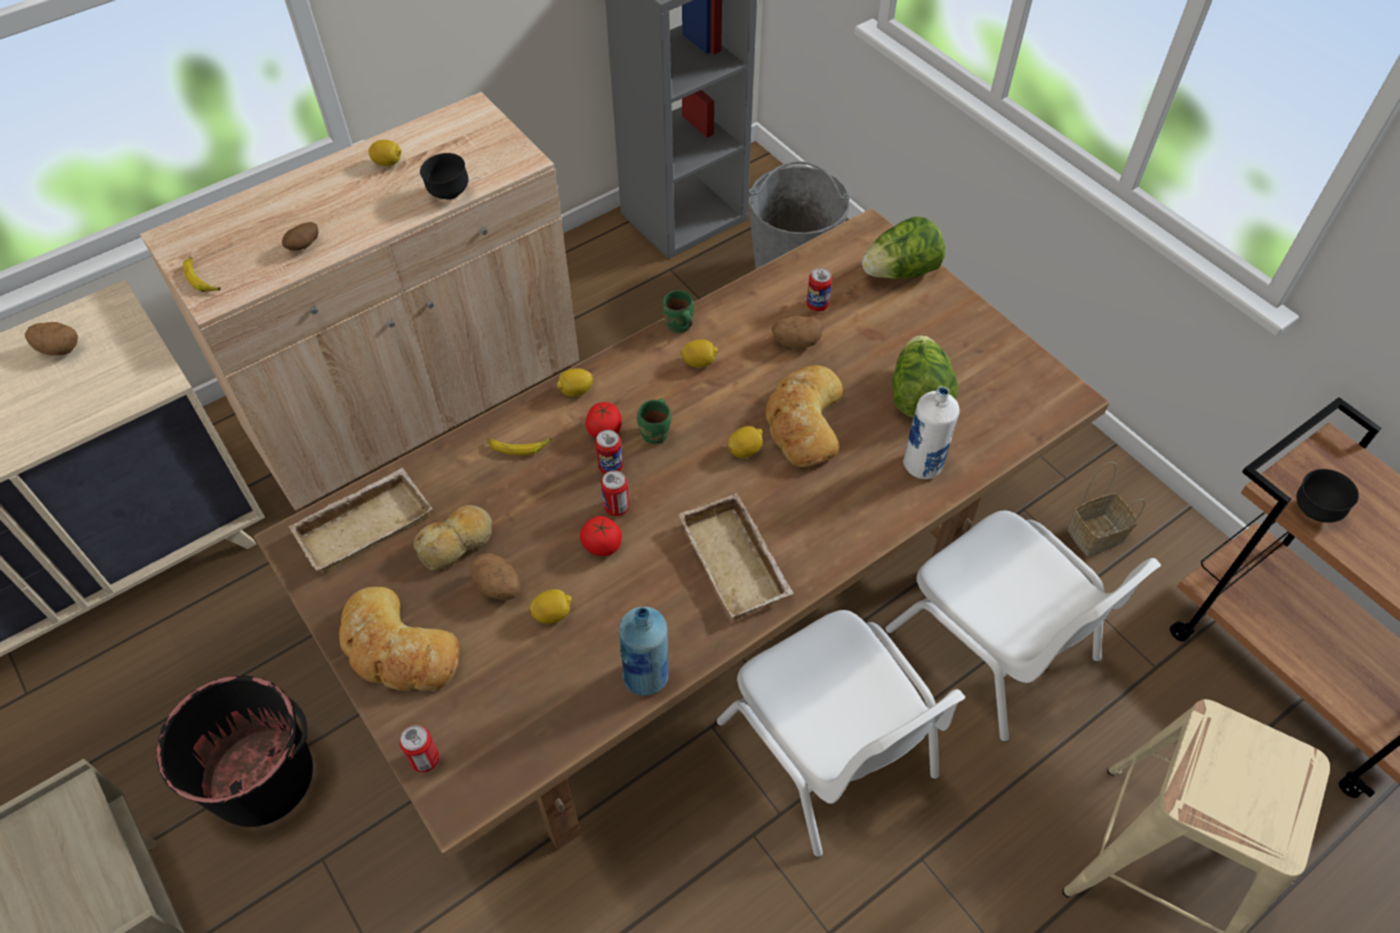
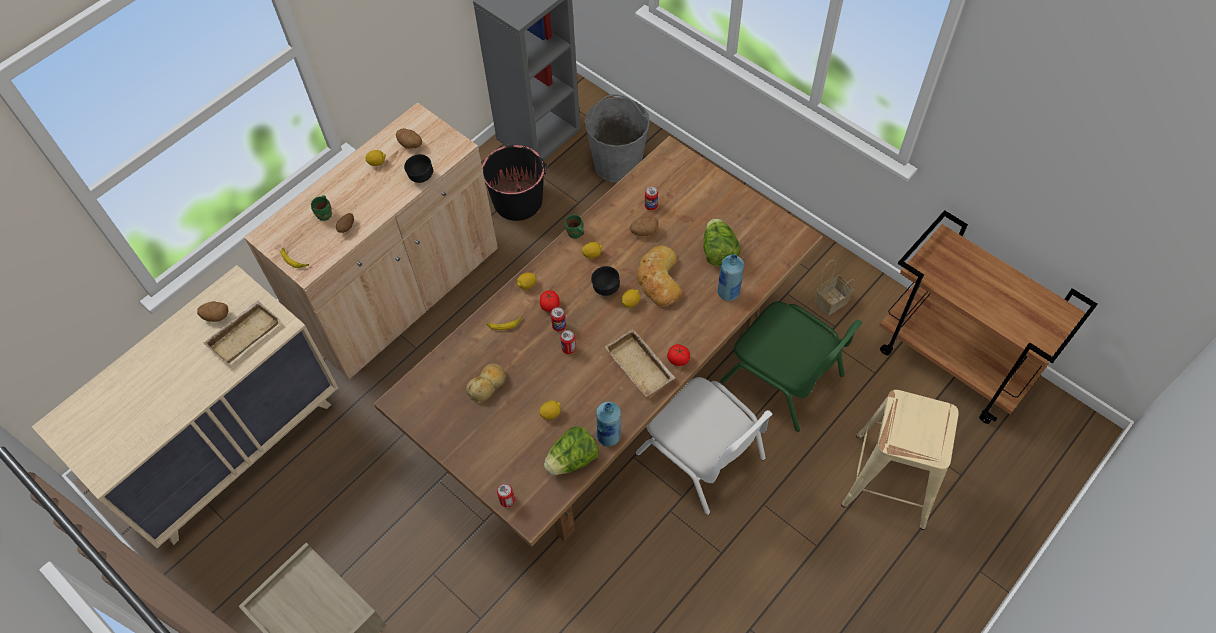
camera: 10 degrees left, 5 degrees up
(263, 776) = (383, 537): black bucket -> black bucket (517, 200)
(365, 523) = (433, 384): beige tray -> beige tray (244, 333)
(397, 649) = (474, 448): bread -> none
(498, 587) = (517, 405): potato -> potato (411, 144)
(602, 545) = (566, 371): tomato -> tomato (678, 359)
(657, 434) = (579, 302): green mug -> green mug (325, 214)
(900, 272) = (694, 176): lettuce -> lettuce (572, 460)
(922, 465) = (728, 293): white bottle -> blue bottle
(995, 646) = (784, 379): white chair -> green chair
(1313, 511) = (937, 277): black bowl -> black bowl (605, 289)

